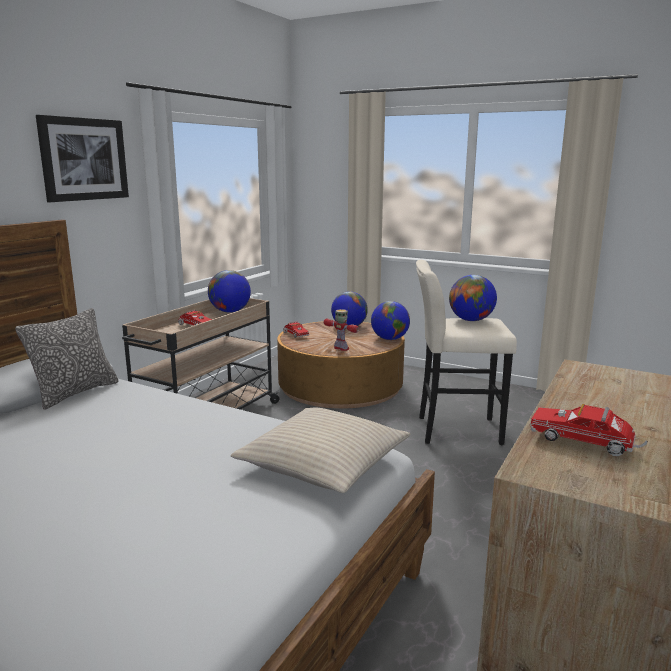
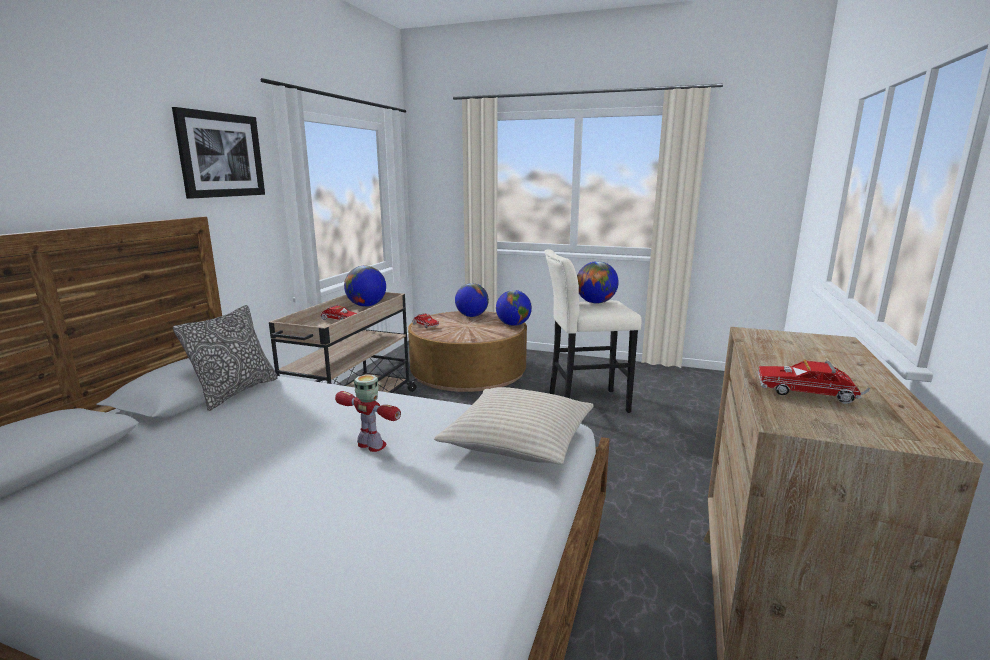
camera: 10 degrees left, 0 degrees up
(341, 348) = (473, 335): toy robot -> toy robot (372, 446)

